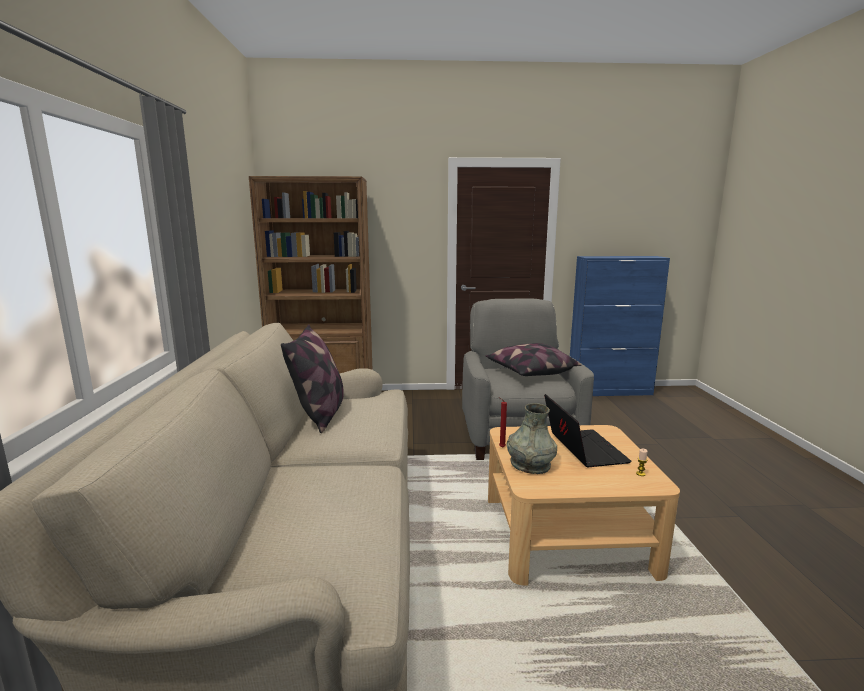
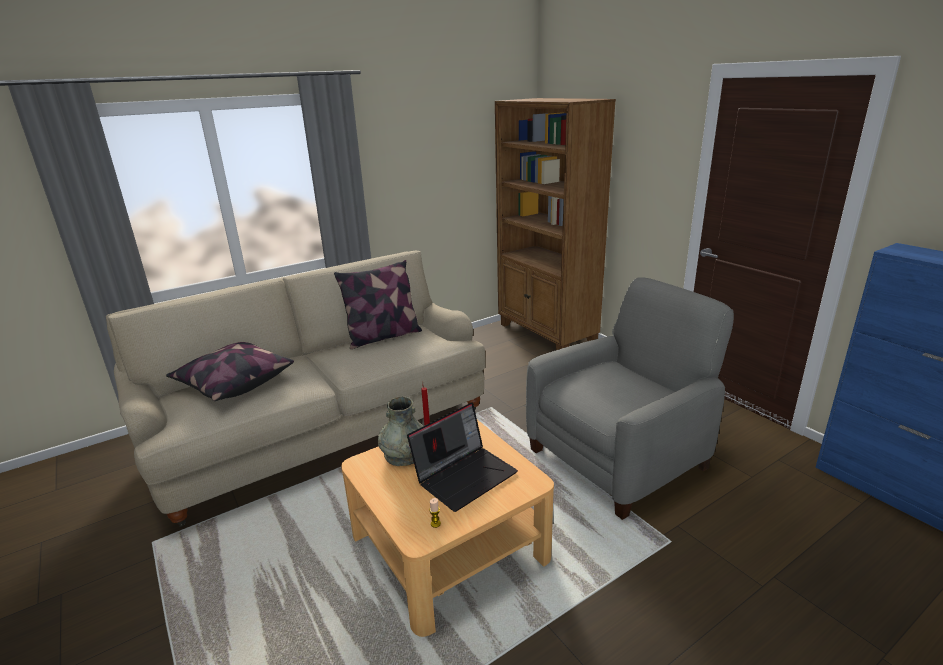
camera: 60 degrees right, 10 degrees up
(530, 373) = (625, 388): pillow -> pillow (233, 383)

